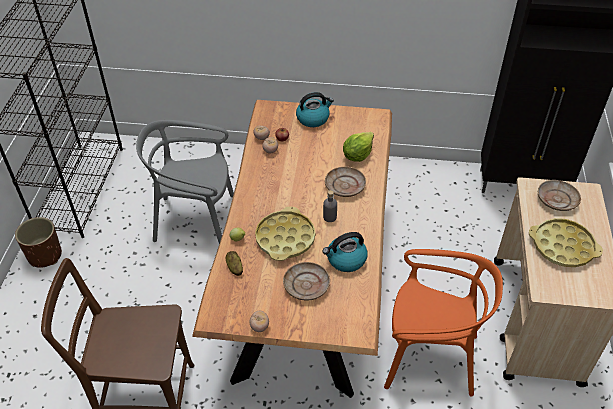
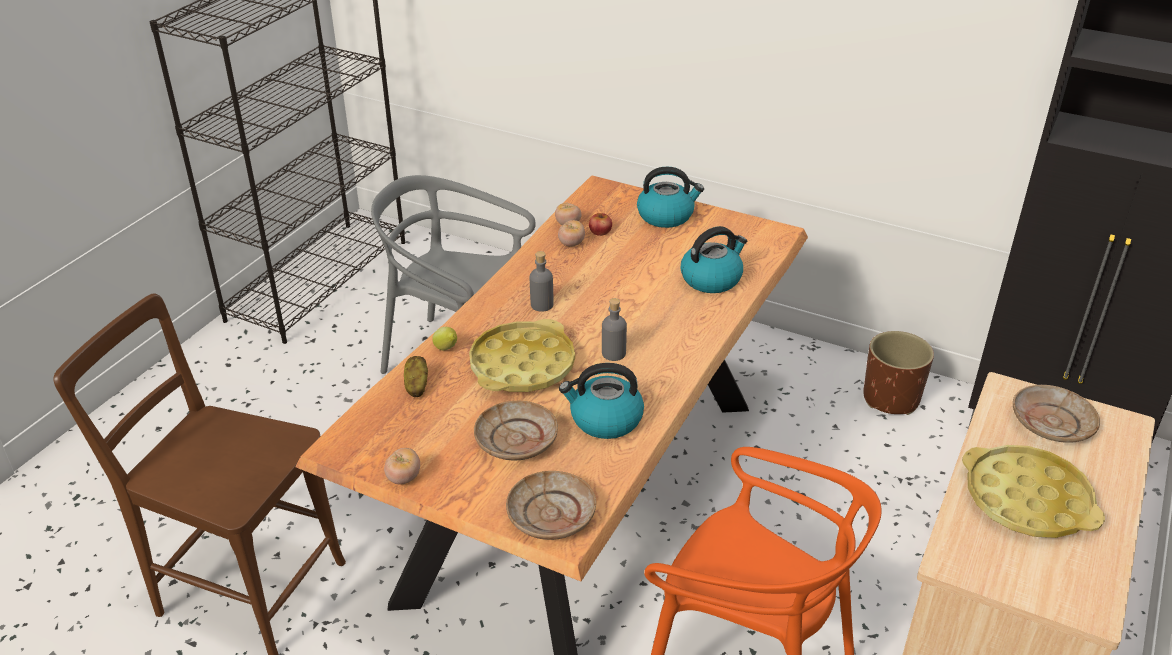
camera: 20 degrees right, 10 degrees down
(44, 256) = (218, 353): brown planter -> brown planter (890, 399)
(275, 196) = (542, 305): none -> grey bottle
(345, 186) = (665, 317): beige plate -> beige plate (551, 515)
(357, 155) = (711, 279): lettuce -> kettle

